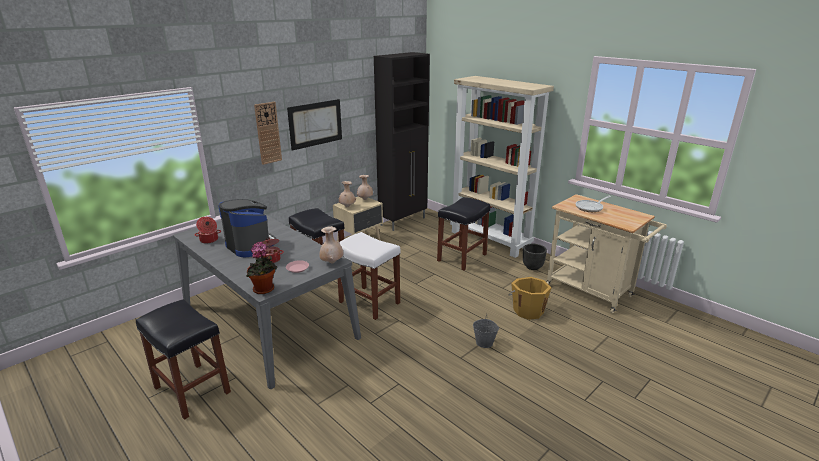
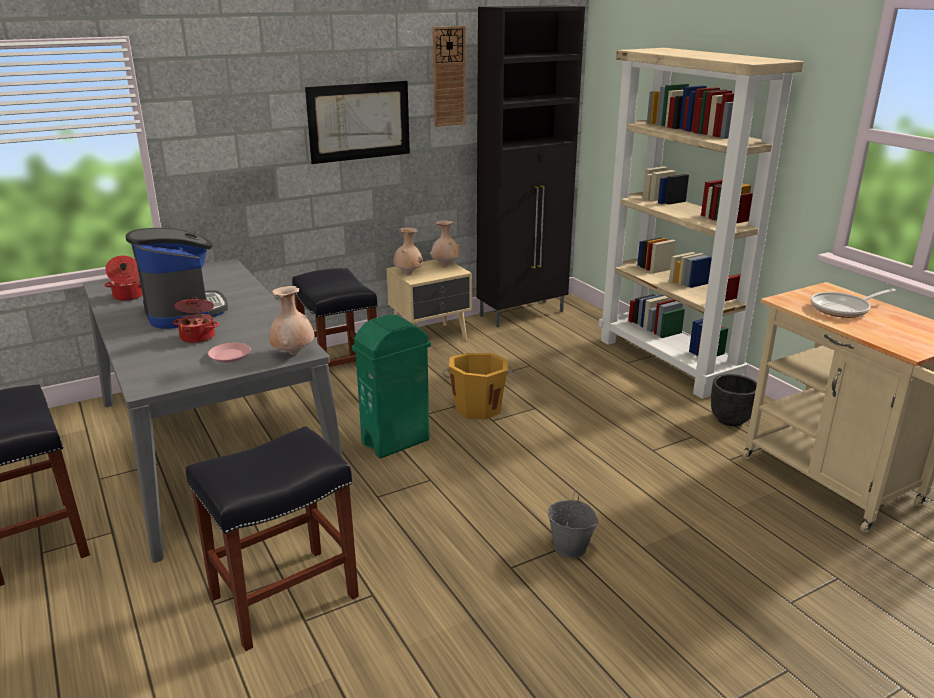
camera: 15 degrees right, 0 degrees up
(264, 290) = (150, 384): potted plant -> none
(268, 133) = (267, 129): wall clock -> wall clock (449, 76)
(370, 302) = (396, 442): white stool -> green trash can
(462, 258) = (599, 387): black stool -> black stool (283, 598)
(528, 311) = (685, 500): orange bucket -> orange bucket (478, 407)

